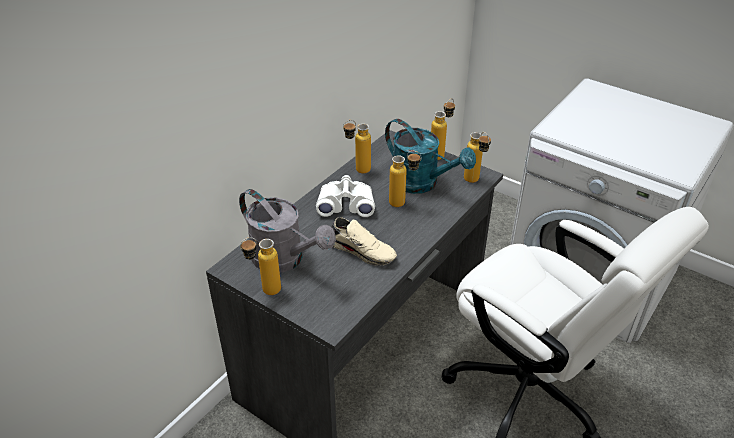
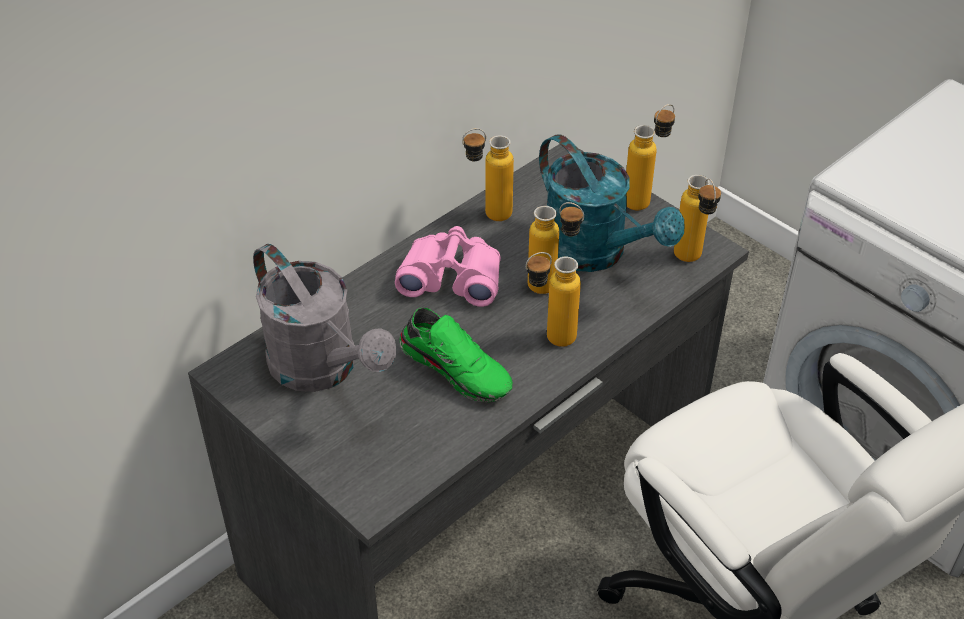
camera: 10 degrees right, 5 degrees up
(264, 292) = (275, 424): bottle -> bottle (549, 340)
(346, 204) = (452, 278): white binoculars -> pink binoculars
(362, 250) = (458, 368): beige shoe -> green shoe

